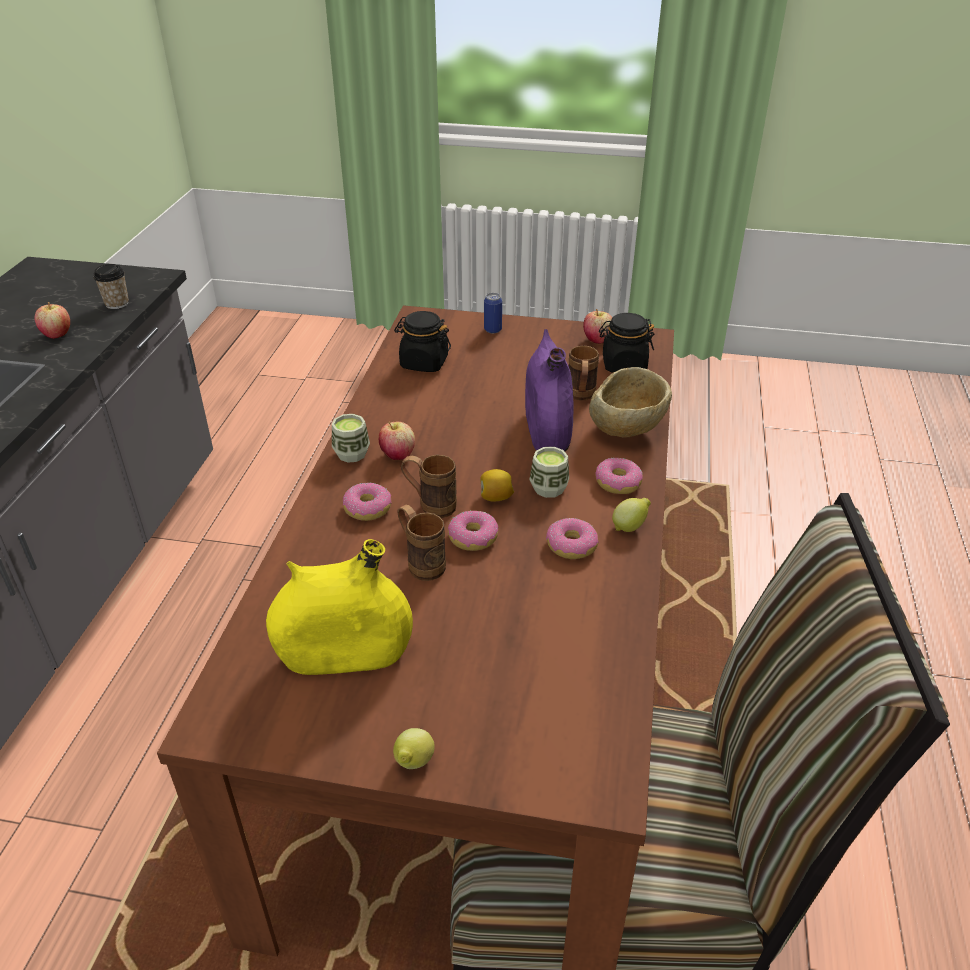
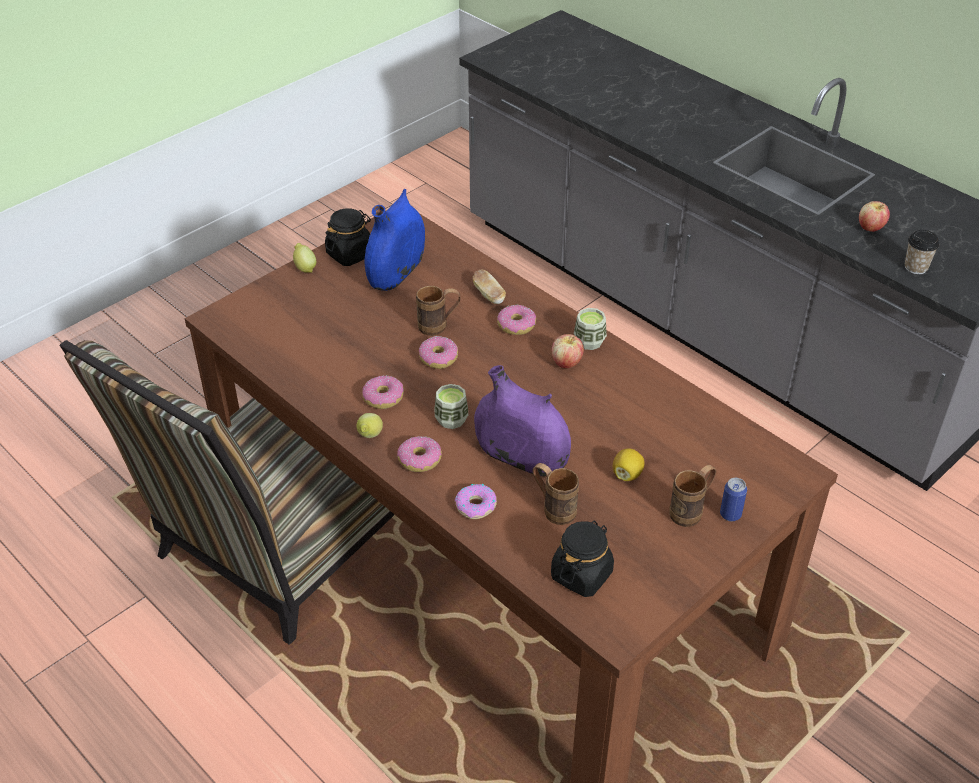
camera: 125 degrees right, 5 degrees up
(330, 551) = (488, 295): none -> bread
(344, 655) = (397, 271): yellow vase -> blue vase
(423, 363) = (699, 436): black jar -> black jar (350, 254)
(430, 505) = (491, 354): brown mug -> brown mug (691, 511)
(496, 497) = (468, 388): lemon -> lemon (627, 474)
(597, 340) = (646, 585): apple -> none
(626, 431) = (476, 506): beige bowl -> donut

